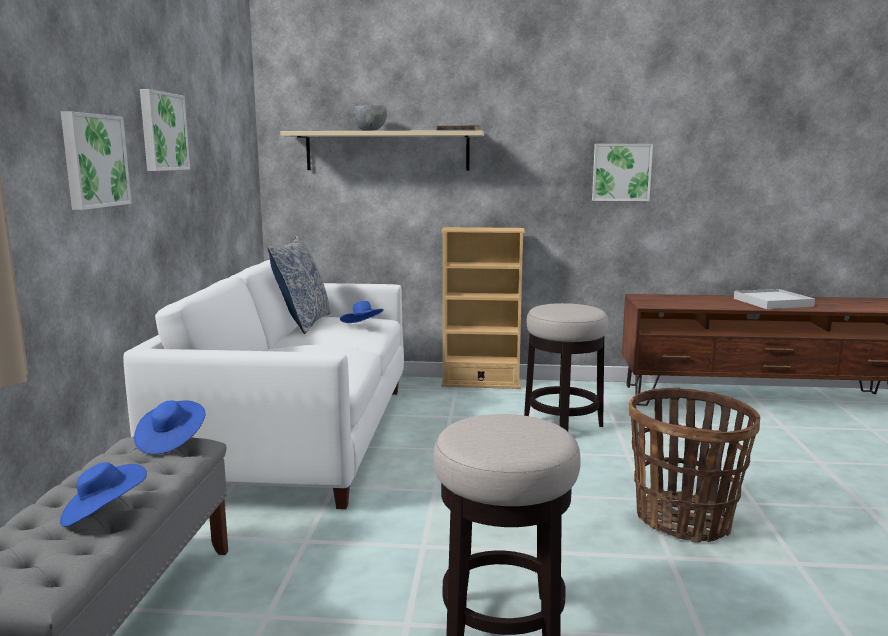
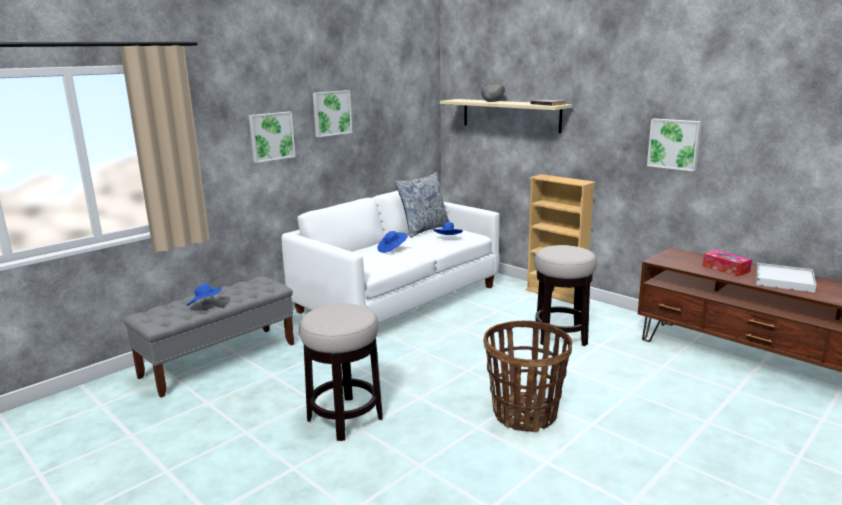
camera: 40 degrees right, 5 degrees up
(171, 442) = (269, 282): blue hat -> blue hat (392, 249)
(713, 302) = (725, 269): none -> tissue box

